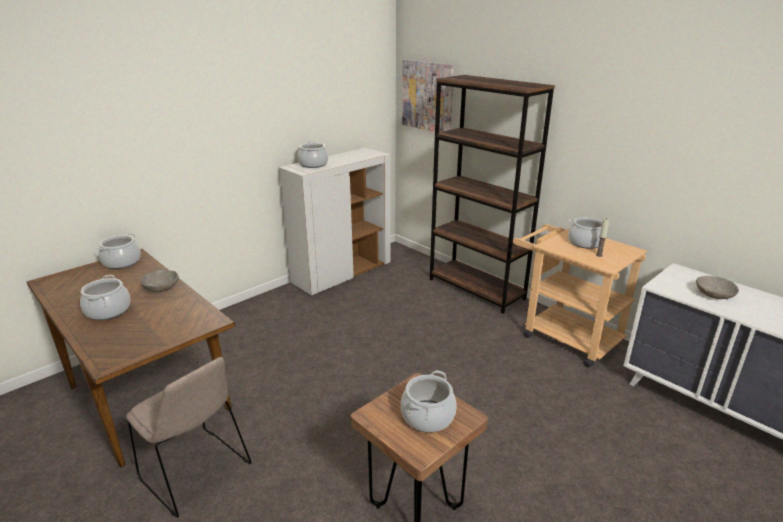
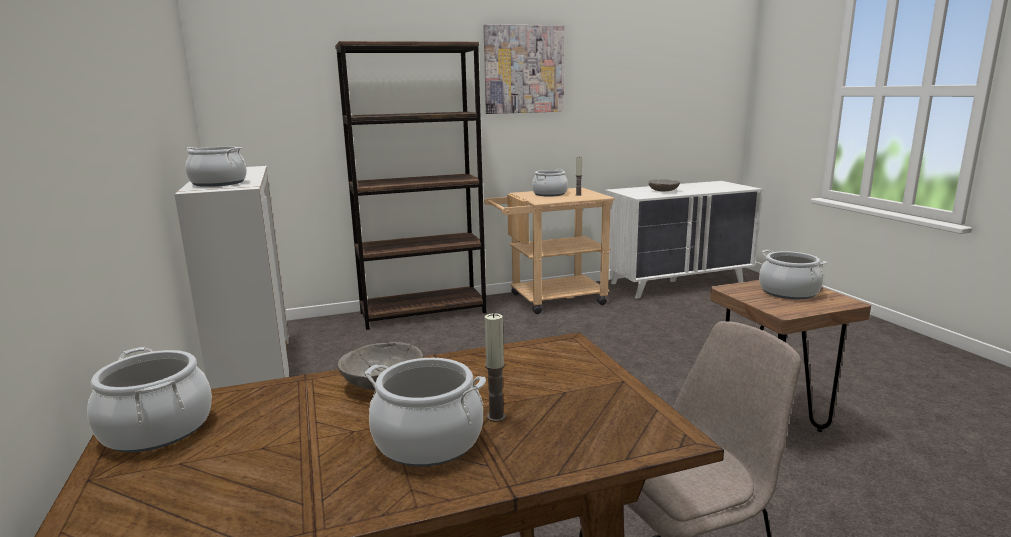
camera: 65 degrees left, 10 degrees down
(128, 320) = (496, 417): none -> candle
(427, 96) = (267, 83): picture -> picture (524, 69)

